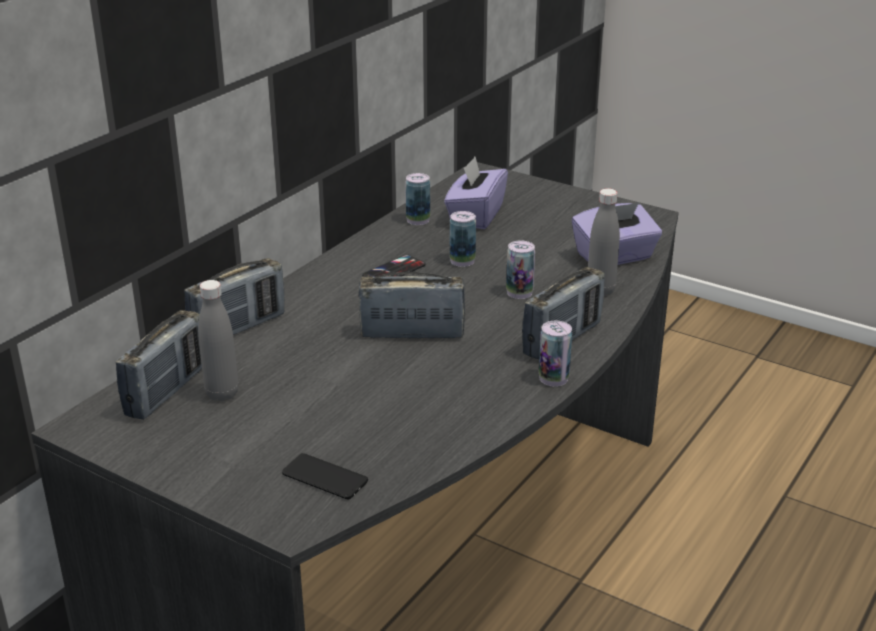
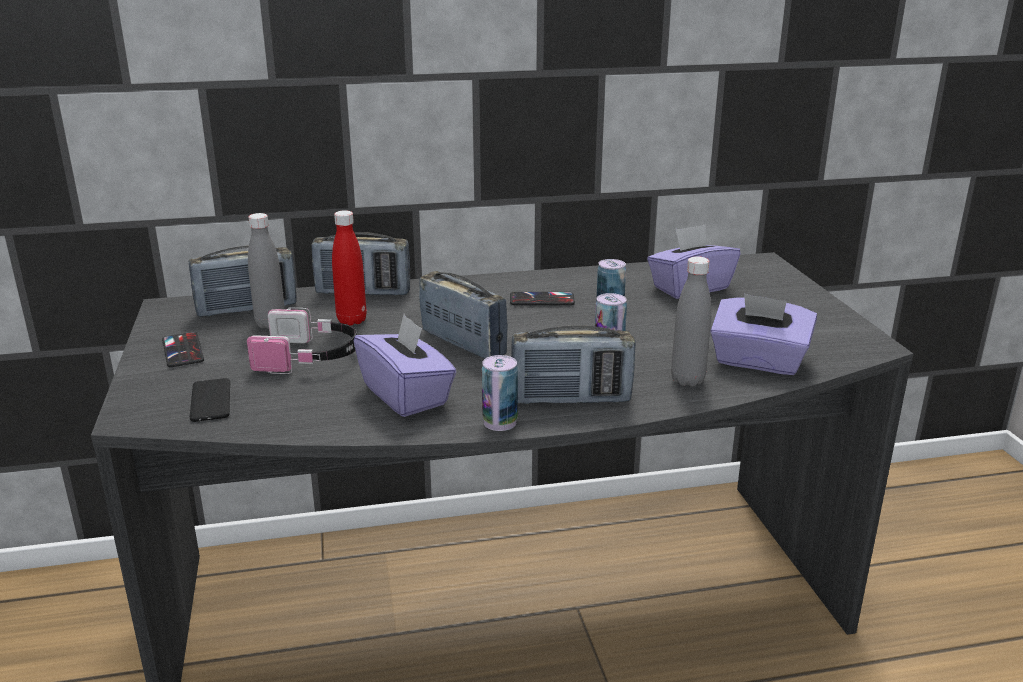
camera: 45 degrees right, 5 degrees down
(198, 454) = (183, 350): none -> phone
(285, 357) = (351, 320): none -> red bottle
(322, 403) = (309, 357): none -> headphones
(418, 220) = (634, 275): can -> none
(457, 393) = (406, 395): none -> purple tissue box

